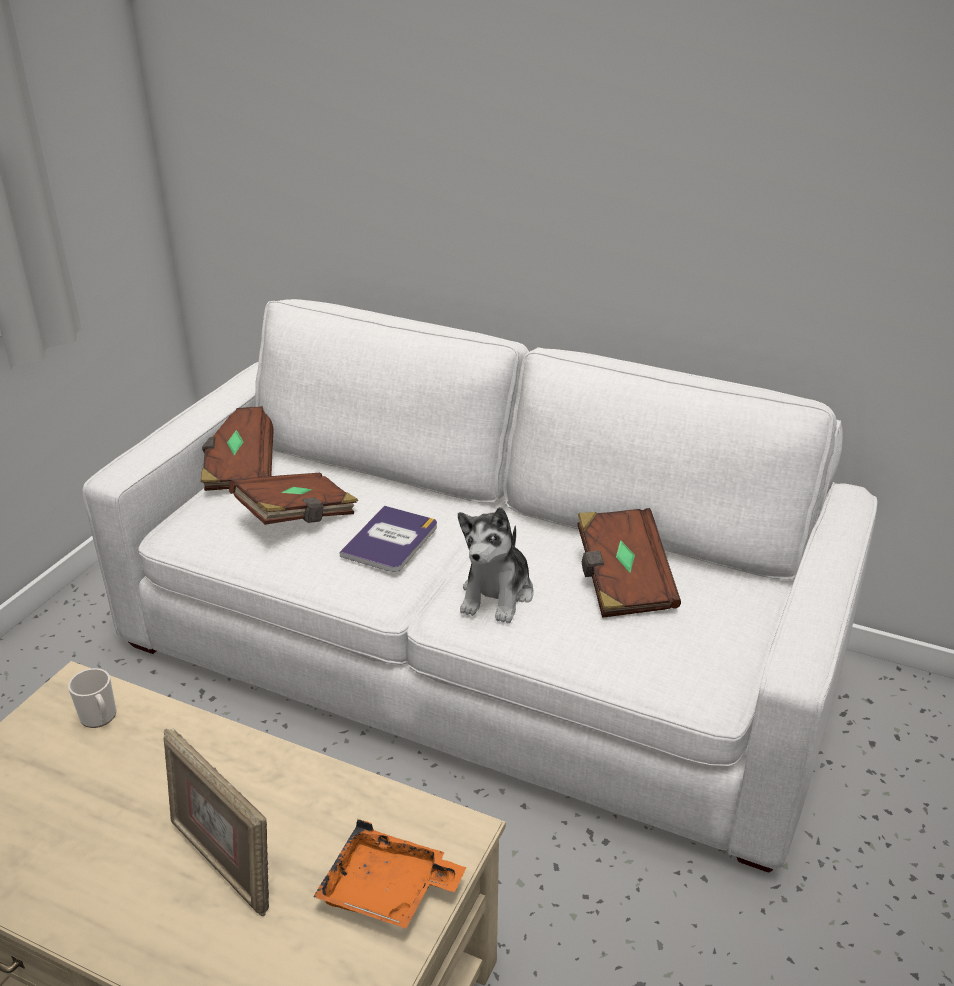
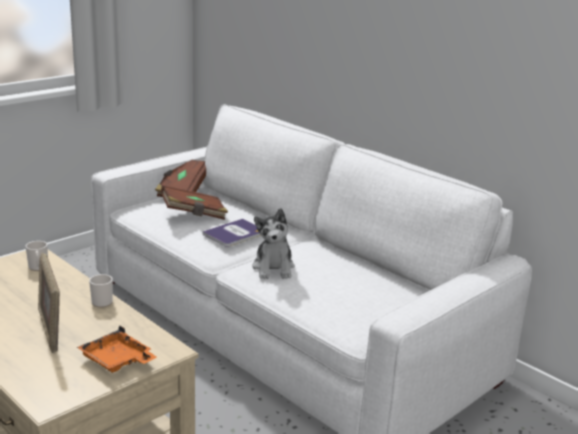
camera: 20 degrees right, 10 degrees down
(268, 759) = (102, 301): none -> mug
(497, 595) = (274, 268): plush toy -> plush toy turned 45 degrees counterclockwise
(622, 581) = (348, 277): brown book -> none

